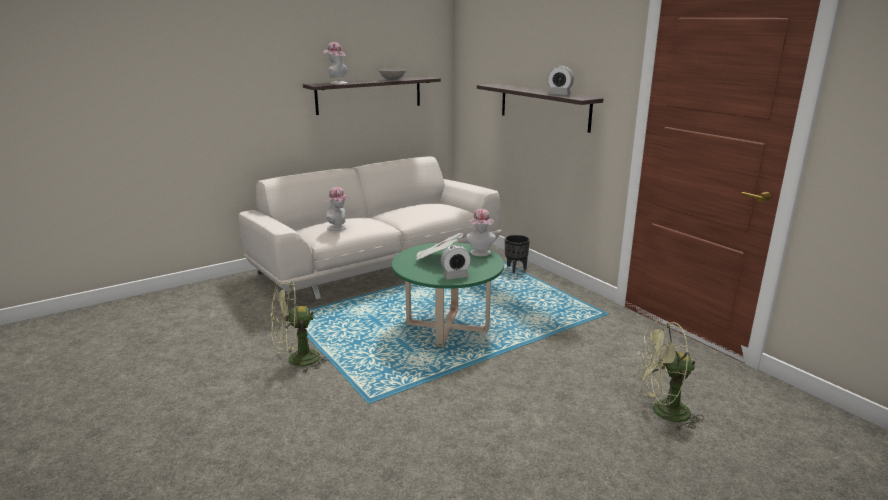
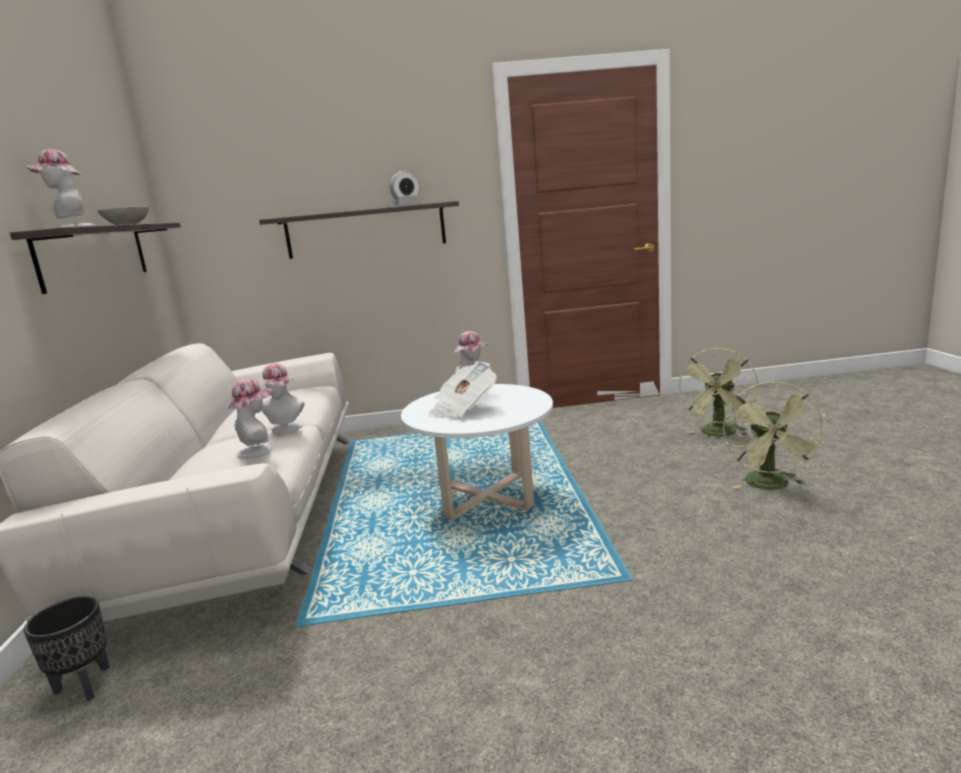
camera: 60 degrees left, 5 degrees down
(296, 360) = (466, 632): green fan -> green fan (771, 485)
(372, 224) = (285, 429): none -> hat
(447, 328) = (485, 497): green coffee table -> white coffee table
(455, 276) = (526, 405): alarm clock -> none
(515, 269) = (392, 437): black planter -> black planter (84, 686)

